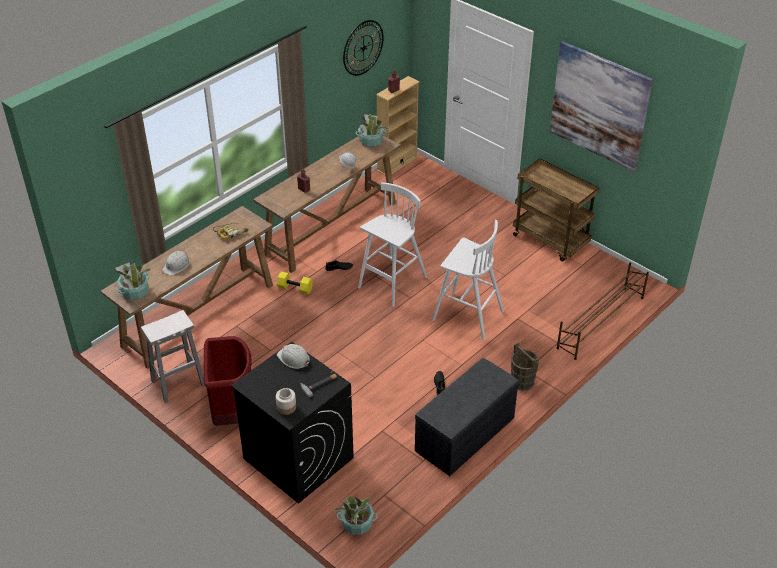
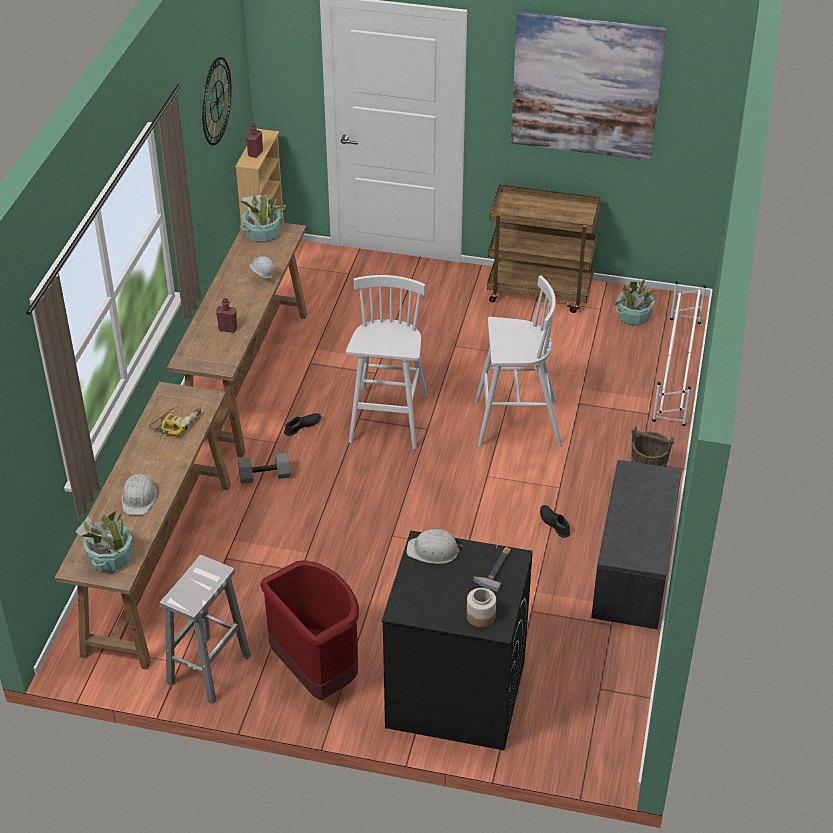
camera: 30 degrees left, 0 degrees up
(295, 288) = (265, 475): yellow dumbbell -> grey dumbbell
(357, 524) = (597, 740): potted plant -> potted plant (634, 317)
(600, 322) = (676, 370): brown shoe rack -> white shoe rack

